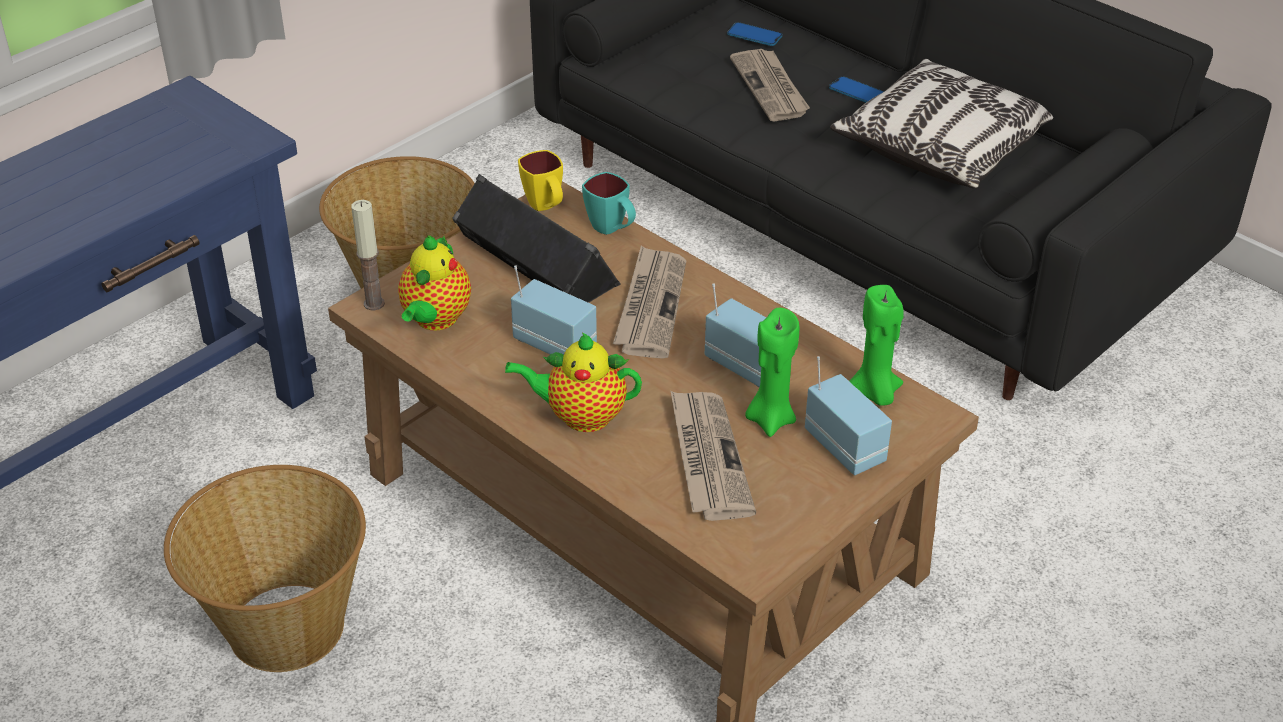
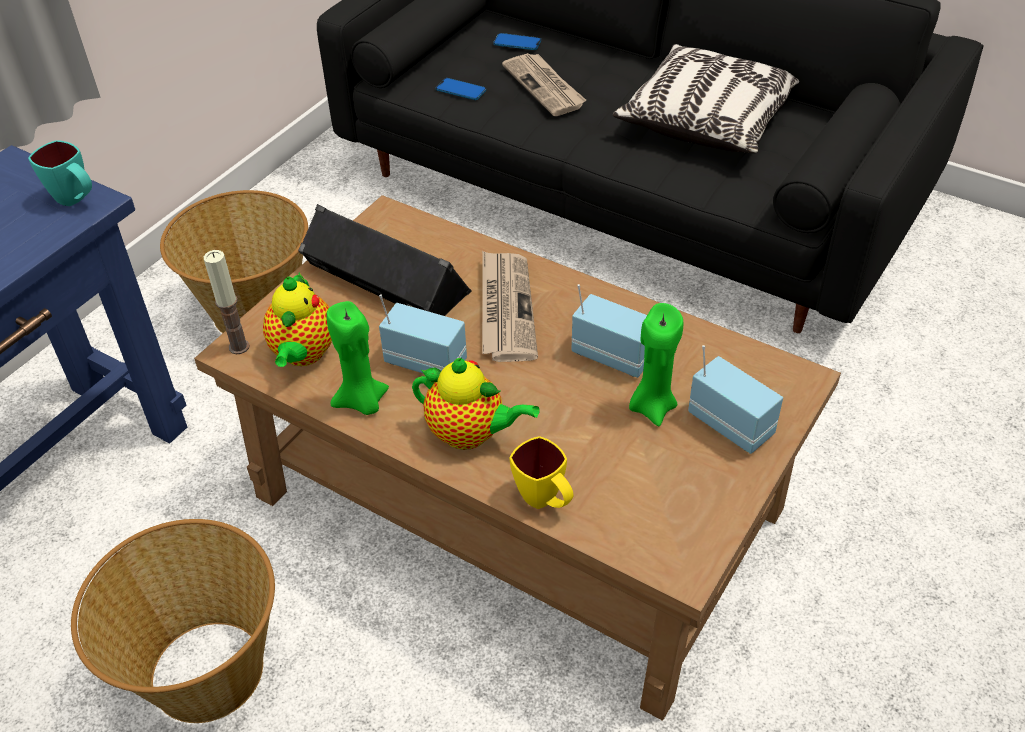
camera: 10 degrees left, 5 degrees up
(546, 207) = (381, 225): yellow mug -> yellow mug (545, 501)
(580, 416) = (470, 434): teapot -> teapot turned 150 degrees counterclockwise
(612, 230) = (448, 238): turquoise mug -> turquoise mug (76, 200)
(707, 458) = (605, 458): newspaper -> none
(857, 92) = (620, 81): phone -> phone (461, 90)
(874, 394) = (739, 365): green candle -> green candle (362, 402)

